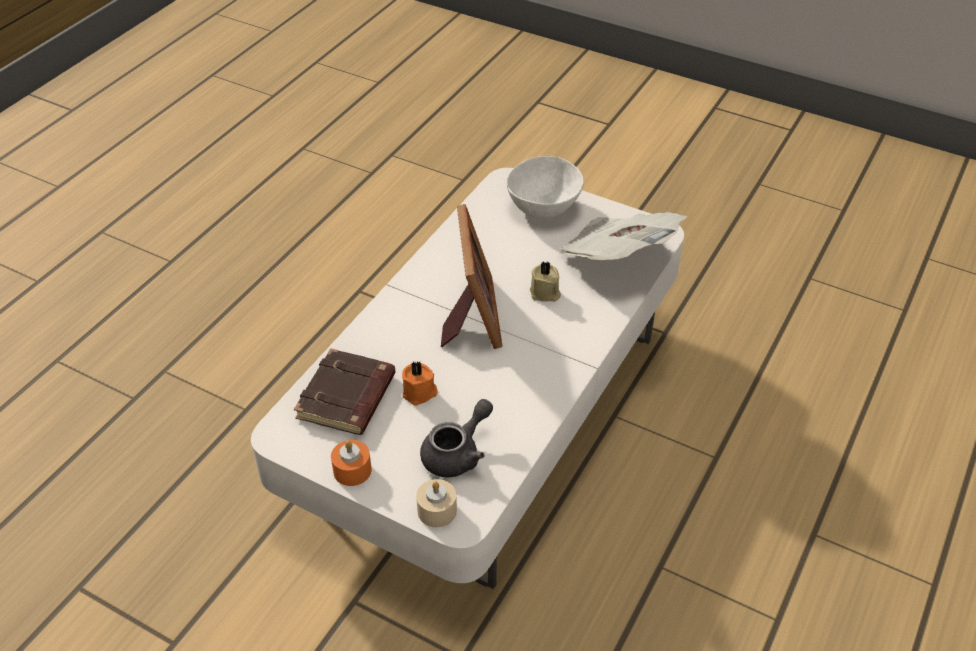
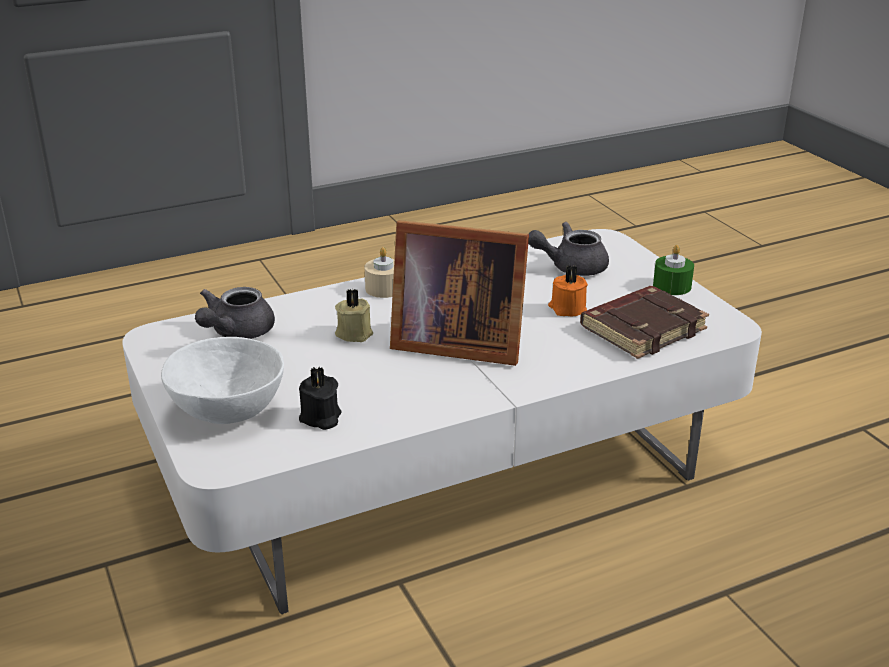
camera: 145 degrees left, 15 degrees down
(352, 470) = (672, 286): orange candle -> green candle
(437, 510) = (617, 248): beige candle -> beige candle (384, 288)
(471, 317) = (454, 342): picture frame -> picture frame turned 105 degrees counterclockwise
(489, 225) = (320, 418): none -> black candle
(618, 258) = (236, 333): newspaper -> grey teapot

